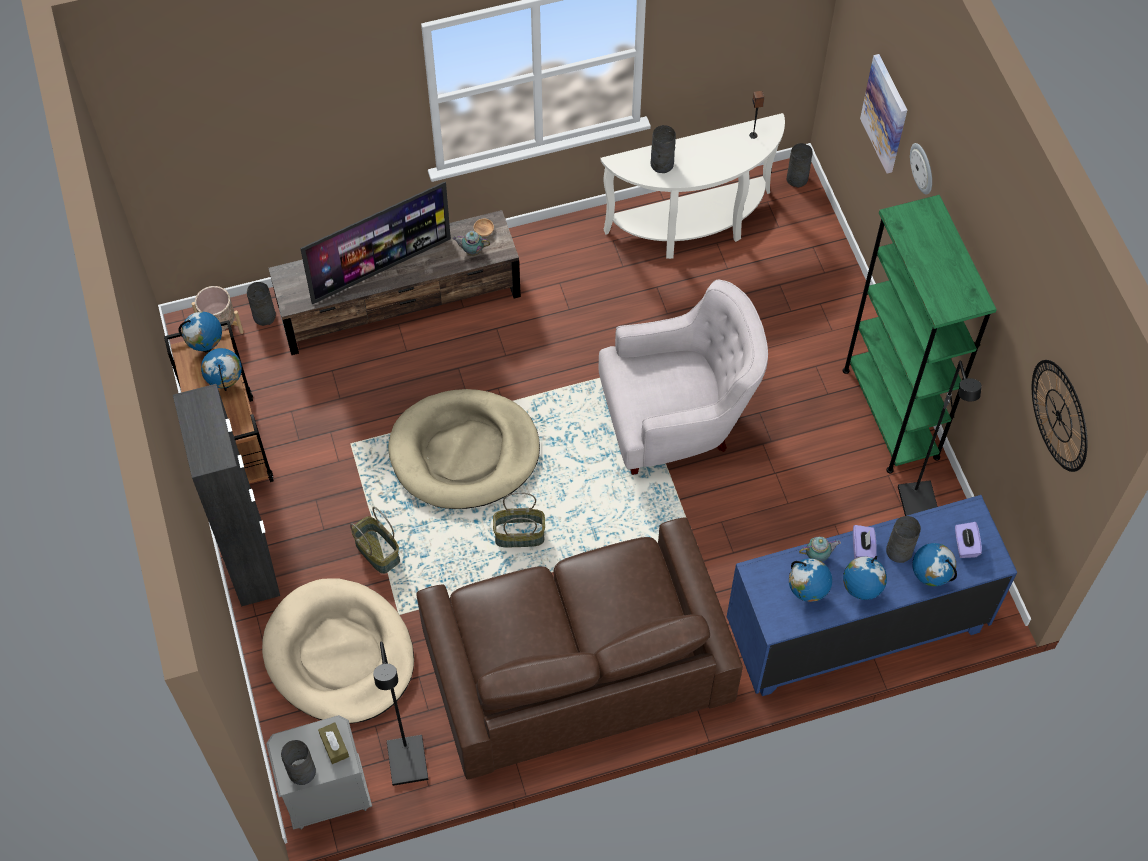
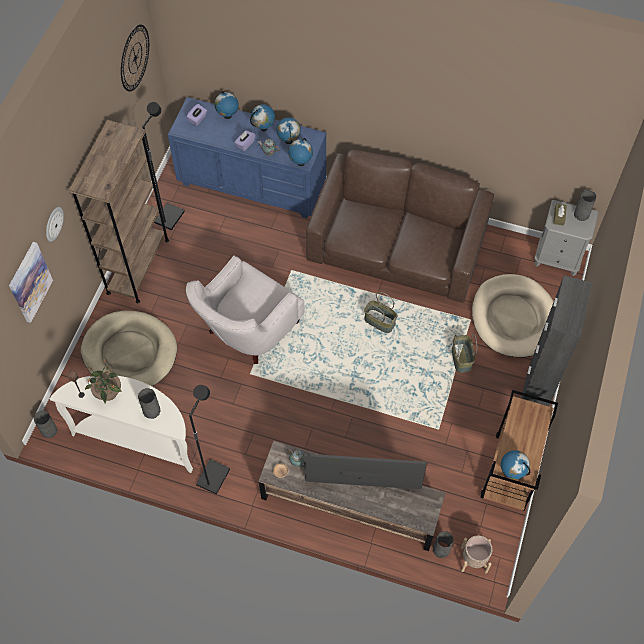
camera: 145 degrees left, 0 degrees up
(226, 383) = (512, 440): globe -> globe (300, 163)
(409, 762) = (508, 250): black floor lamp -> black floor lamp (212, 476)
(464, 452) = (377, 384): beige dog bed -> beige dog bed (130, 353)
(678, 418) = (247, 331): white armchair -> white armchair turned 75 degrees counterclockwise
(726, 153) = (108, 393): none -> potted plant
(890, 413) = (138, 266): green bookcase -> brown bookcase
(898, 550) = (229, 134): grey vase -> none

